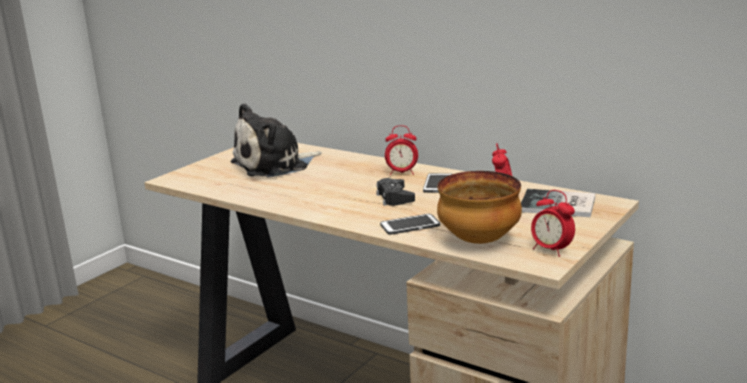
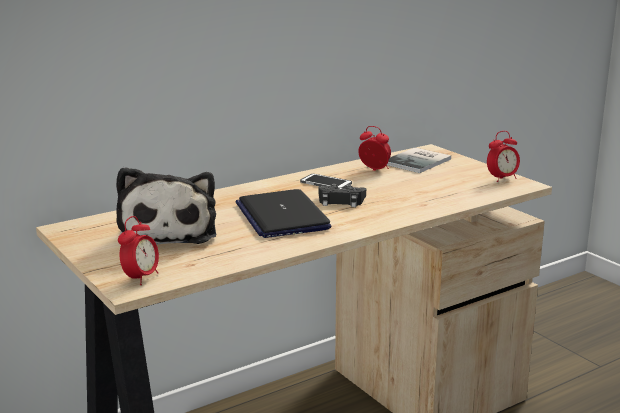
camera: 70 degrees left, 0 degrees up
(337, 187) = (281, 216): none -> laptop
(402, 173) = (277, 189): alarm clock -> alarm clock (141, 278)
(410, 225) = (414, 206): phone -> none
(478, 240) = (466, 193): bowl -> none

